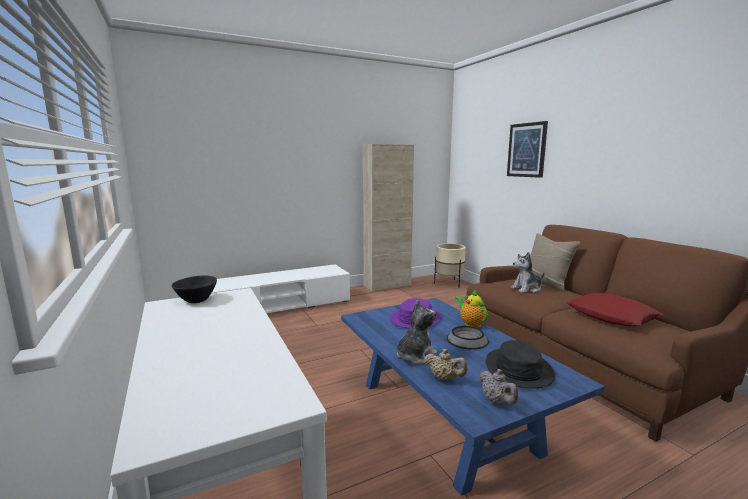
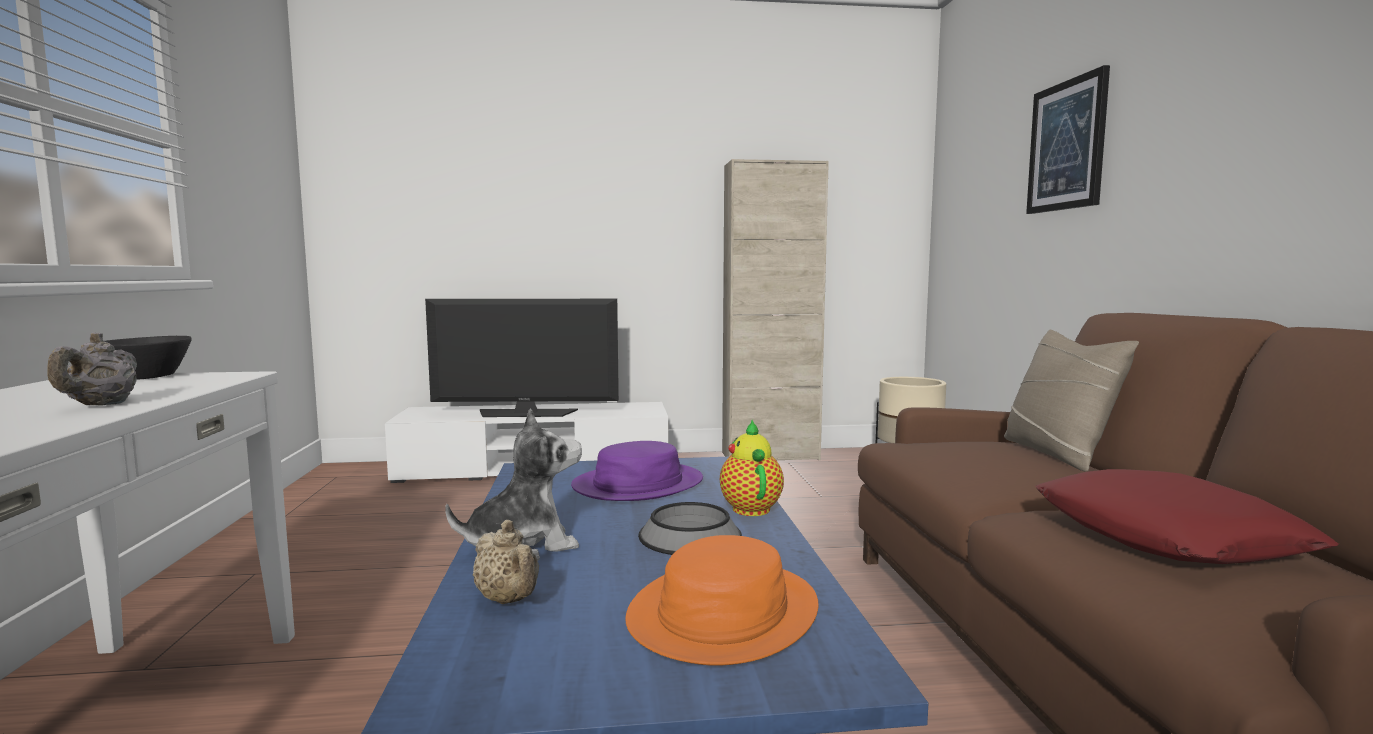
camera: 20 degrees right, 5 degrees down
(275, 278) = (526, 413): none -> television
(497, 402) = (548, 675): grey teapot -> grey teapot (101, 405)
(518, 369) = (723, 613): black hat -> orange hat
(527, 289) = (982, 458): plush toy -> none

